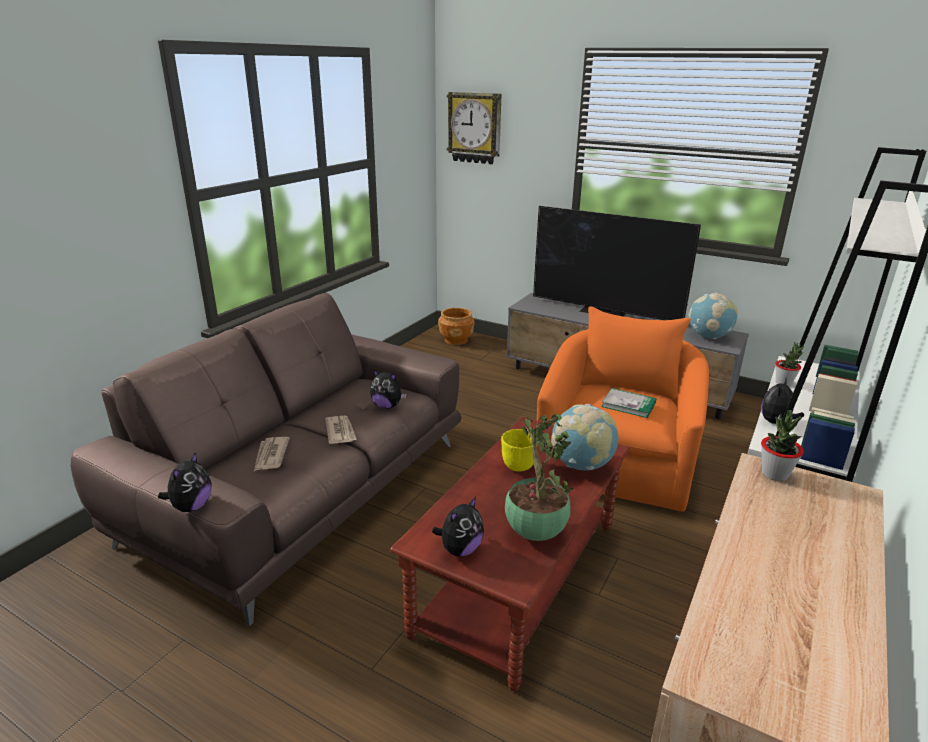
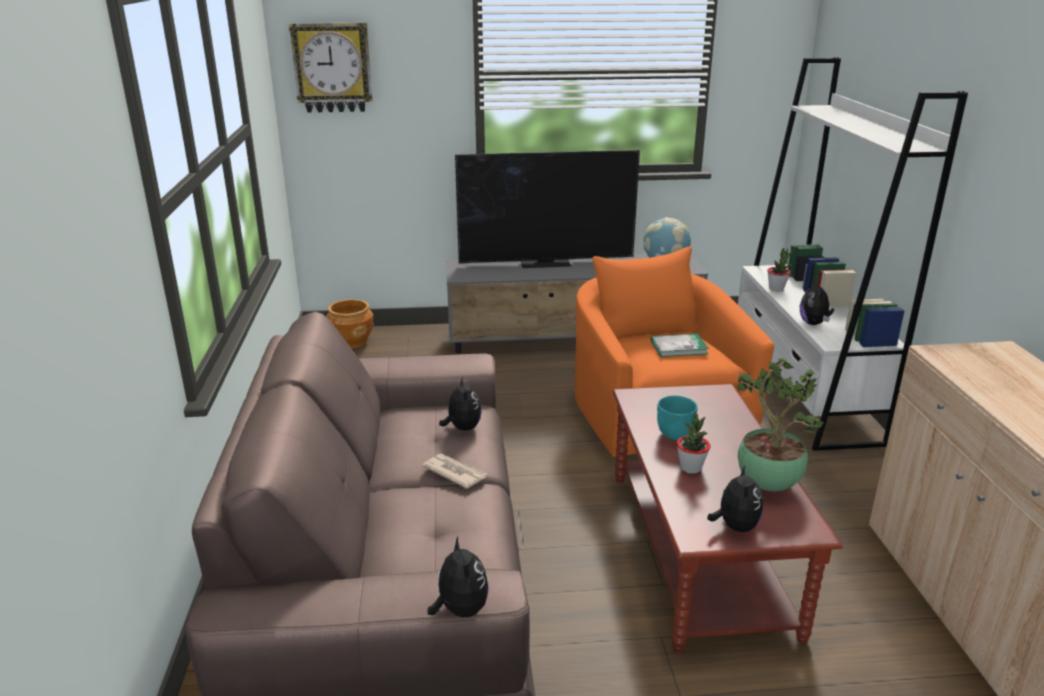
camera: 35 degrees left, 0 degrees up
(270, 455) = (418, 529): newspaper -> none
(387, 406) = (462, 428): plush toy -> plush toy turned 90 degrees counterclockwise
(517, 466) = (674, 435): yellow bowl -> turquoise bowl
(581, 465) = (721, 413): globe -> none
(774, 474) = (950, 353): potted plant -> potted plant (691, 468)

